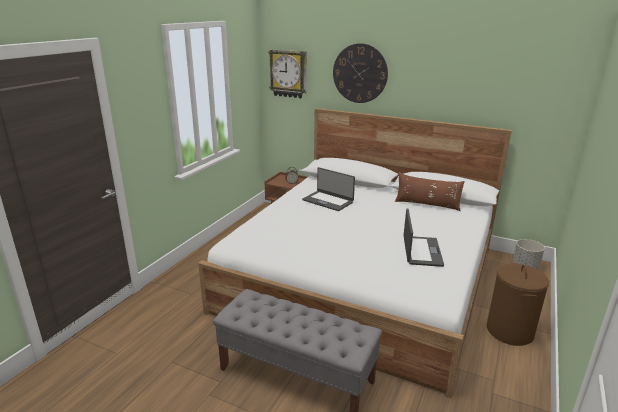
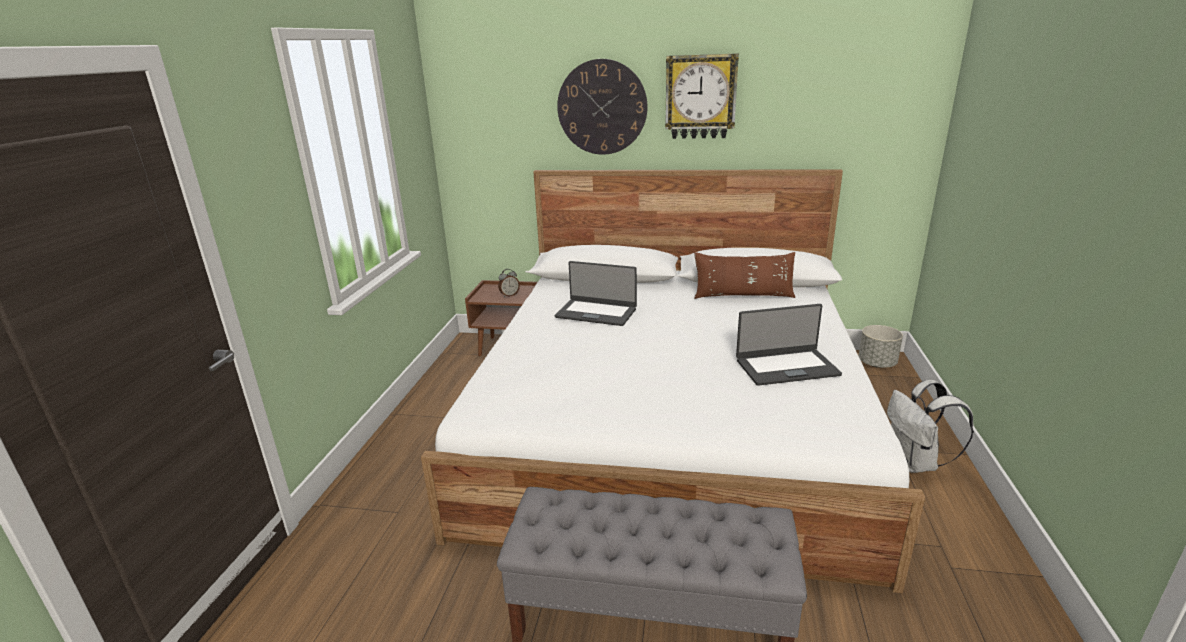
camera: 15 degrees left, 0 degrees up
(288, 73) = (481, 119): wall clock -> wall clock (700, 97)
(421, 251) = (786, 367): laptop -> laptop turned 90 degrees clockwise
(510, 331) = (915, 463): brown laundry basket -> white backpack

